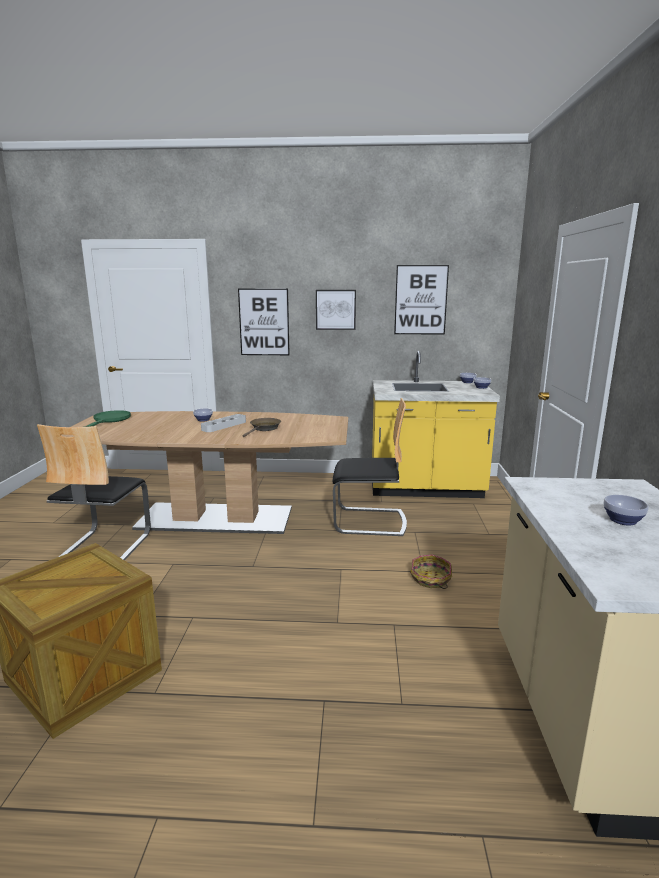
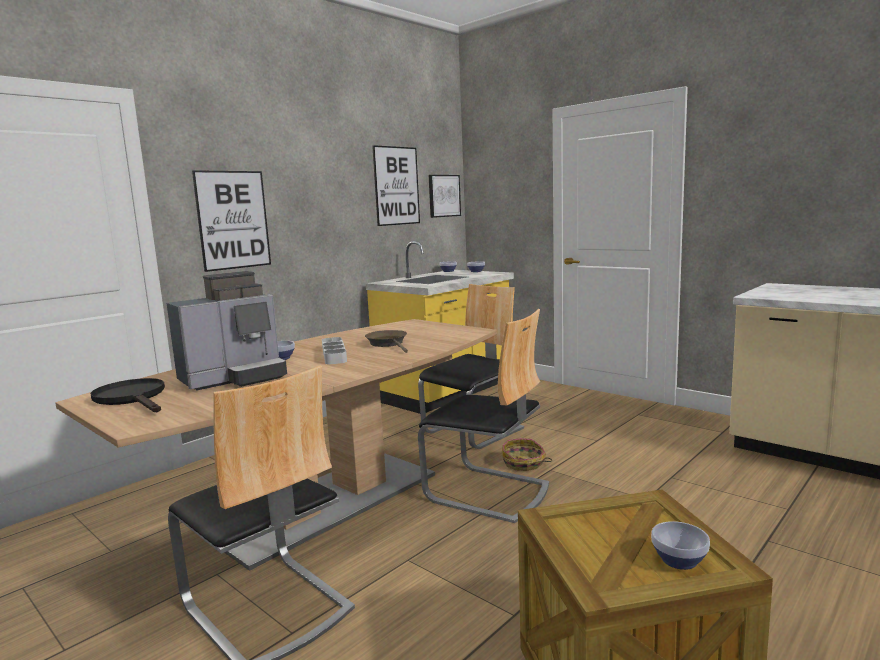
camera: 50 degrees left, 5 degrees down
(110, 420) = (133, 398): green frying pan -> black frying pan
(156, 424) = (235, 378): none -> coffee machine
(278, 558) = (487, 492): none -> chair
(335, 309) = (318, 199): picture -> picture (443, 196)
(430, 579) = (613, 442): basket -> basket (524, 463)
(622, 520) = (843, 294): bowl -> bowl (677, 560)

